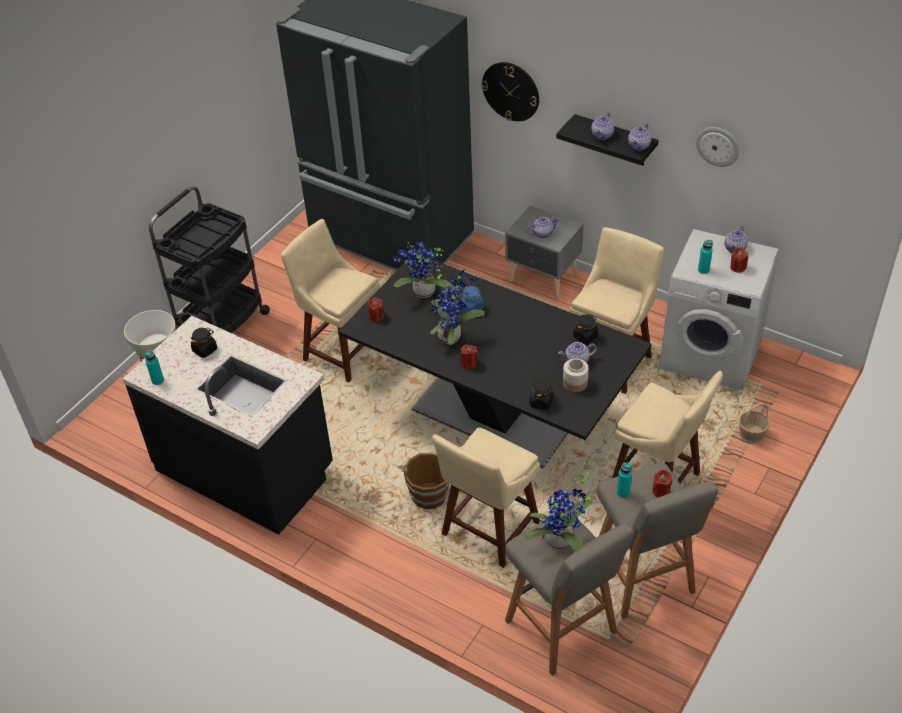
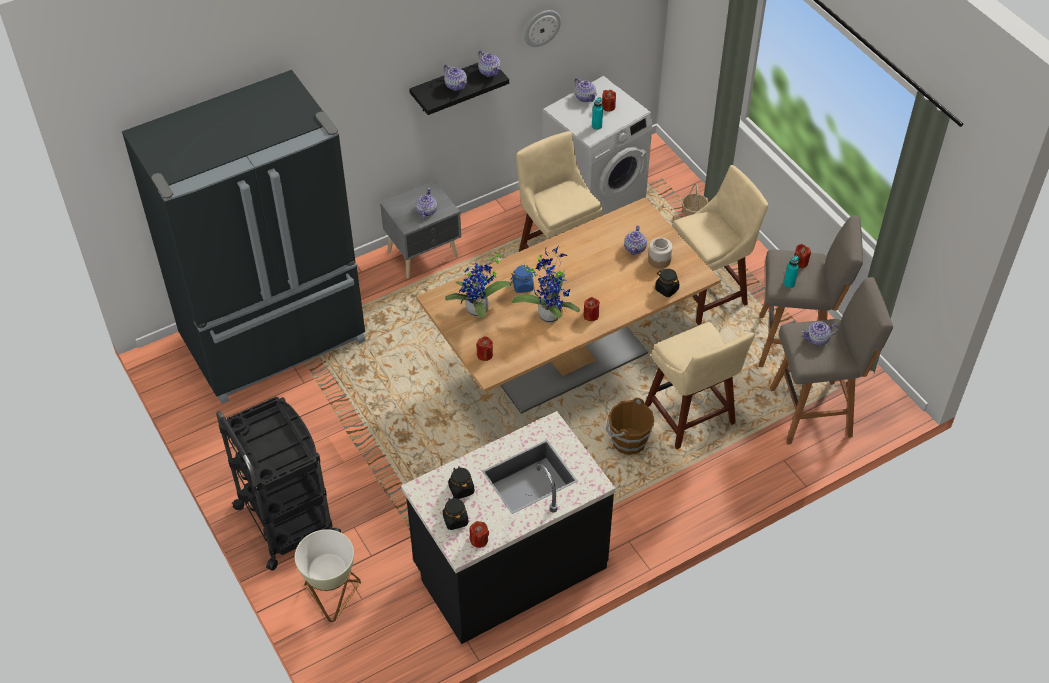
camera: 65 degrees left, 5 degrees up
(157, 380) = (479, 540): turquoise bottle -> red candle
(342, 350) = (403, 436): beige chair -> none
(494, 415) = (566, 359): black dining table -> beige dining table
(511, 91) = (341, 111): wall clock -> none
(562, 542) = (817, 339): potted plant -> teapot
(585, 336) = (610, 231): black jar -> black jar (455, 520)

